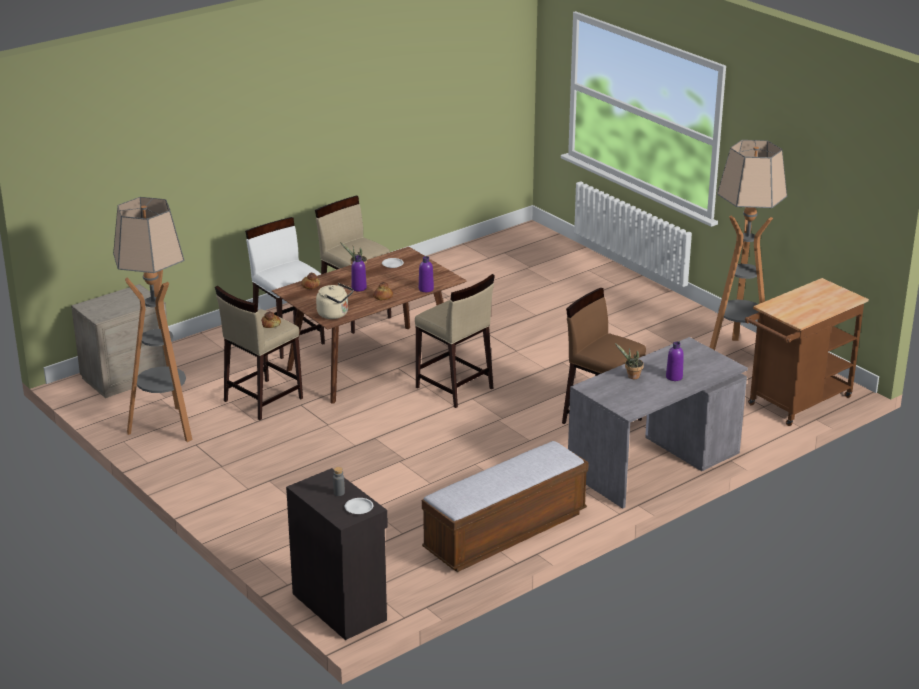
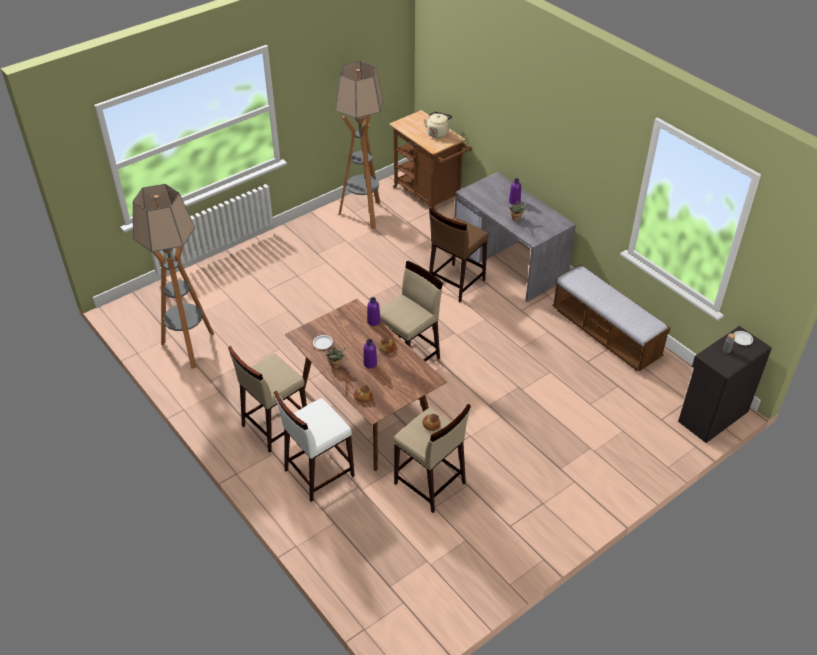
camera: 90 degrees left, 15 degrees up
(126, 377) = (386, 602): beige nightstand -> none
(165, 427) = (481, 553): floor lamp -> floor lamp (189, 348)
(335, 314) = (421, 377): beige kettle -> beige kettle (438, 133)

